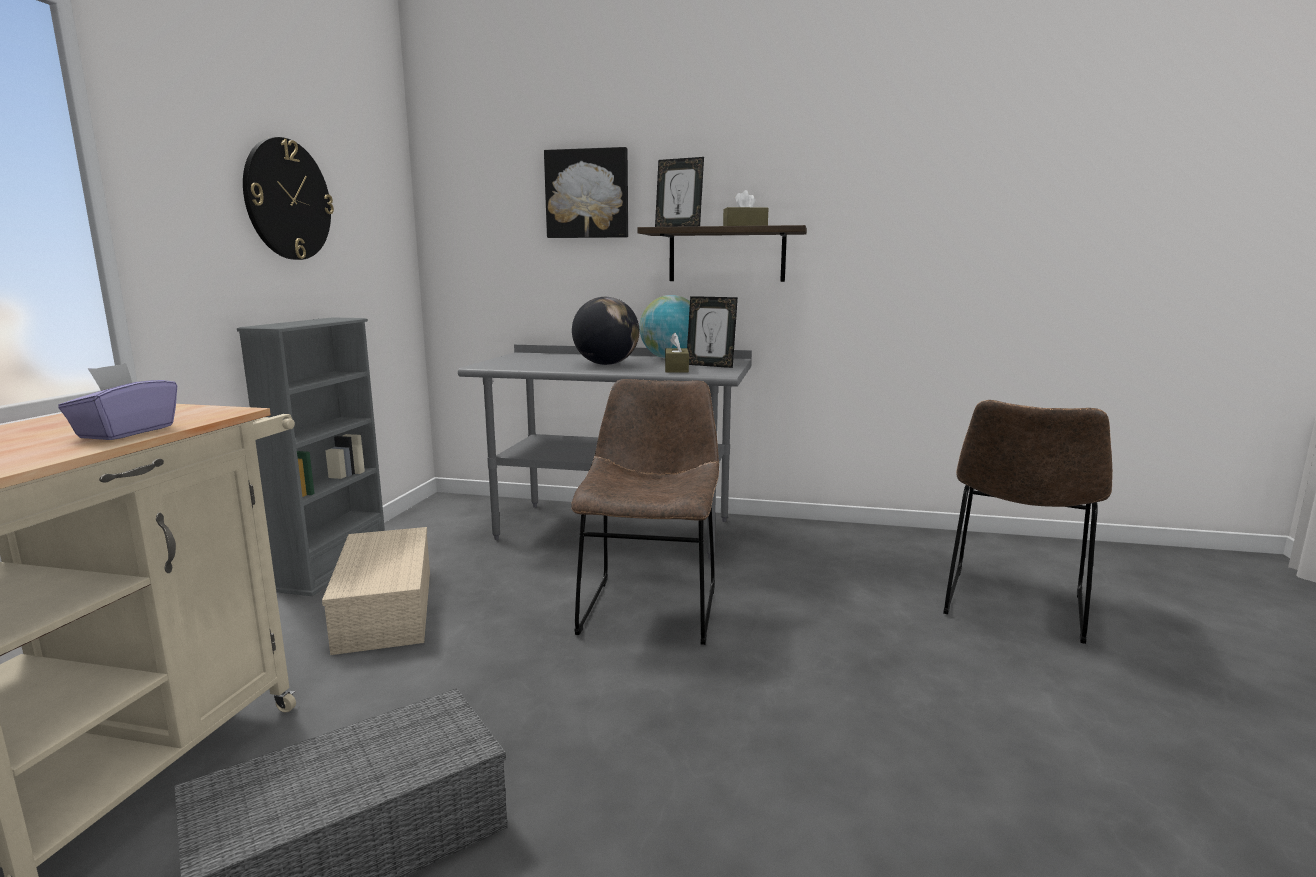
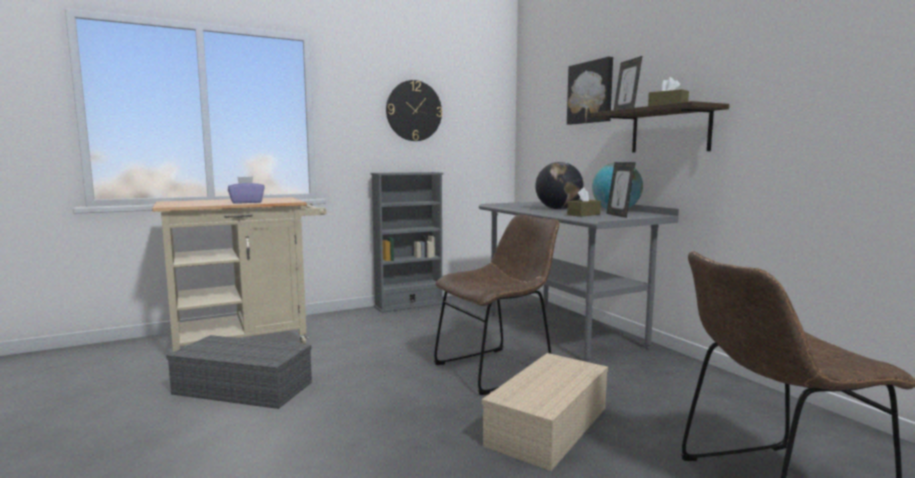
camera: 50 degrees right, 5 degrees down
(387, 609) = (393, 326): beige storage box -> beige storage box (549, 427)

